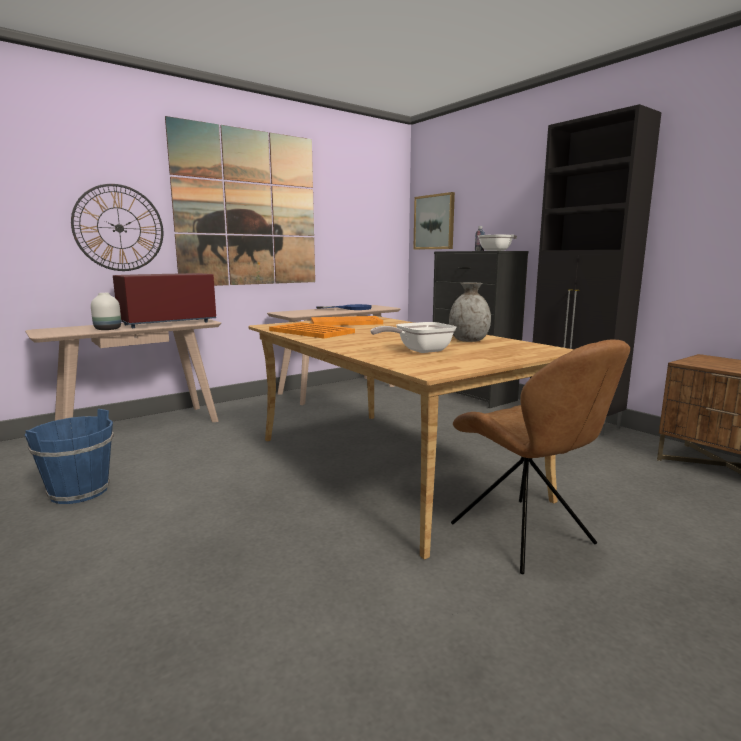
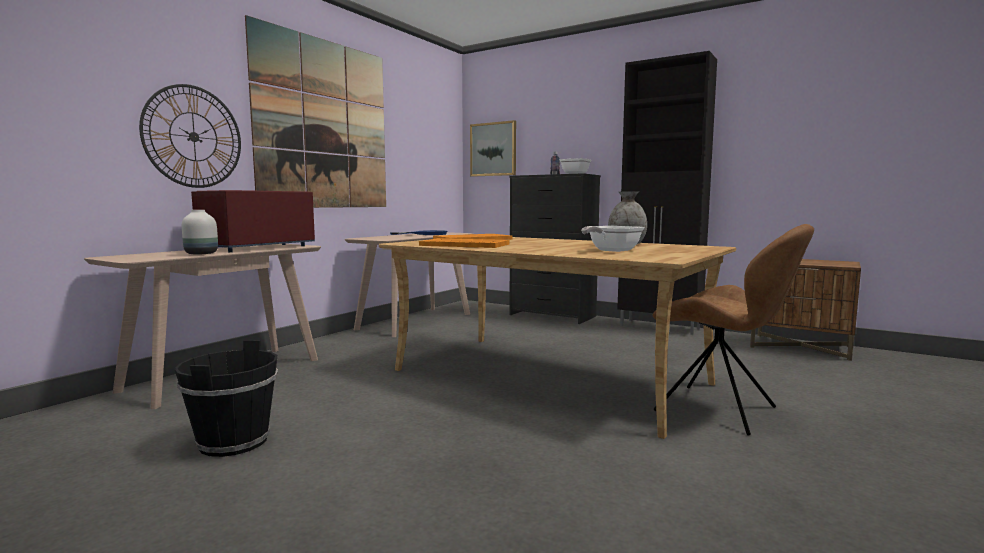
camera: 20 degrees left, 5 degrees down
(79, 491) = (233, 442): blue bucket -> black bucket

